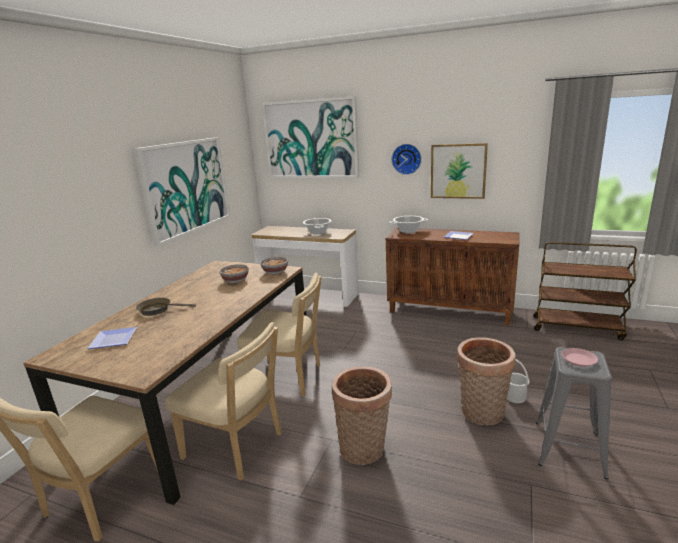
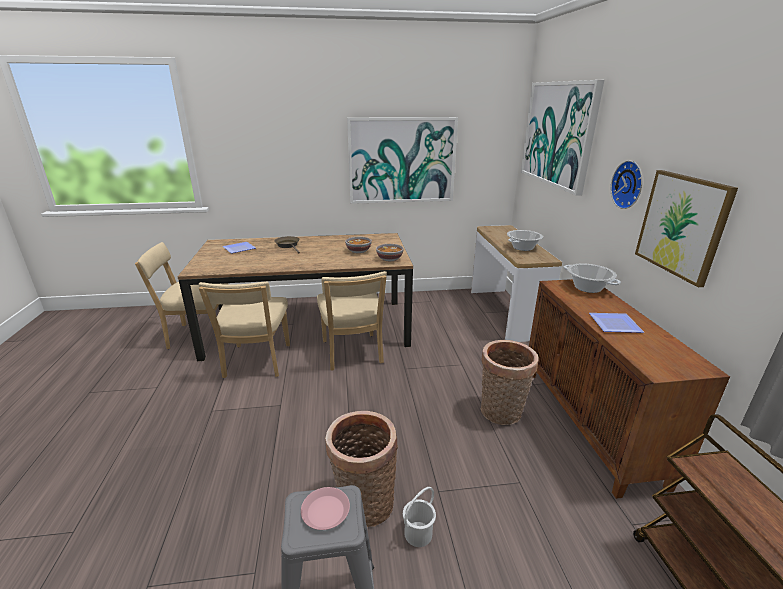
camera: 60 degrees right, 5 degrees up
(364, 449) = (273, 428): basket -> basket (501, 414)

